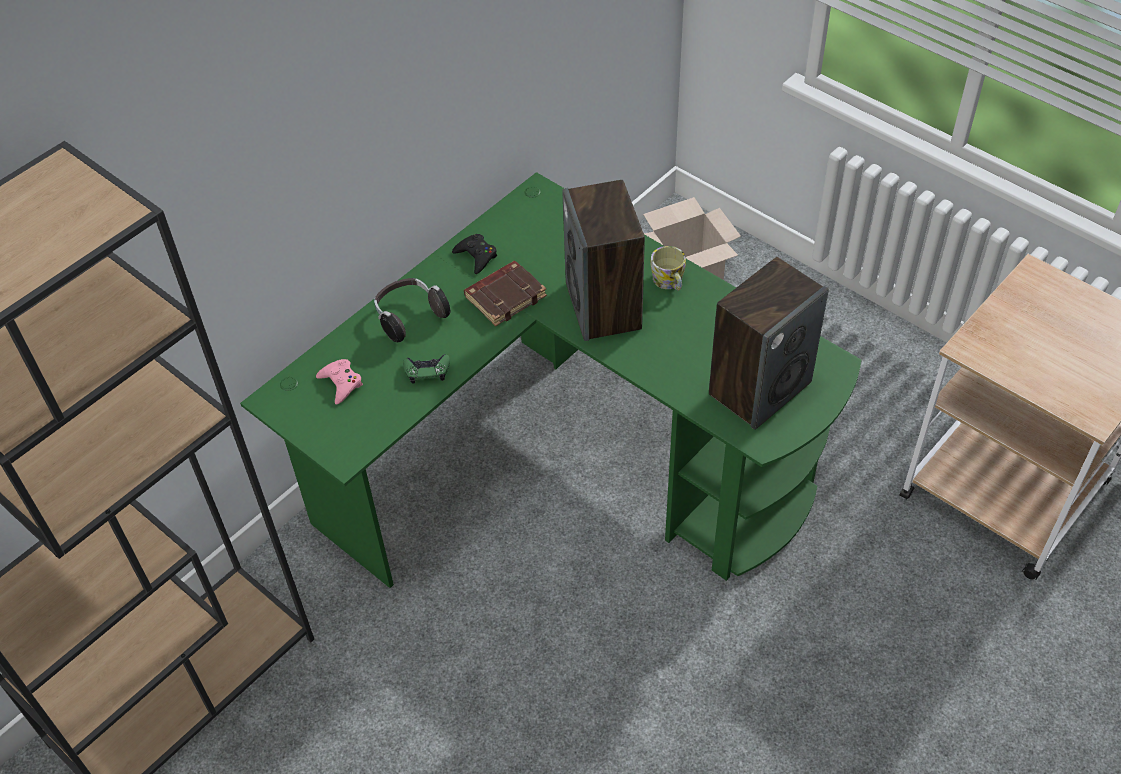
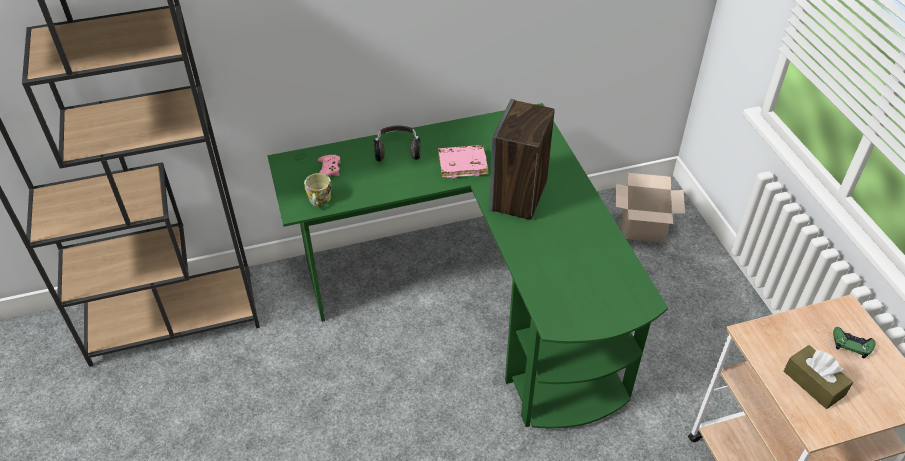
camera: 30 degrees right, 5 degrees down
(427, 371) = (381, 185): green game controller -> green game controller (851, 344)
(476, 256) = (465, 134): black game controller -> none
(505, 296) = (463, 164): brown book -> pink book
(669, 282) = (573, 201): mug -> mug (319, 200)
(759, 388) = (580, 291): speaker -> none
(1060, 369) = (814, 383): none -> brown tissue box

